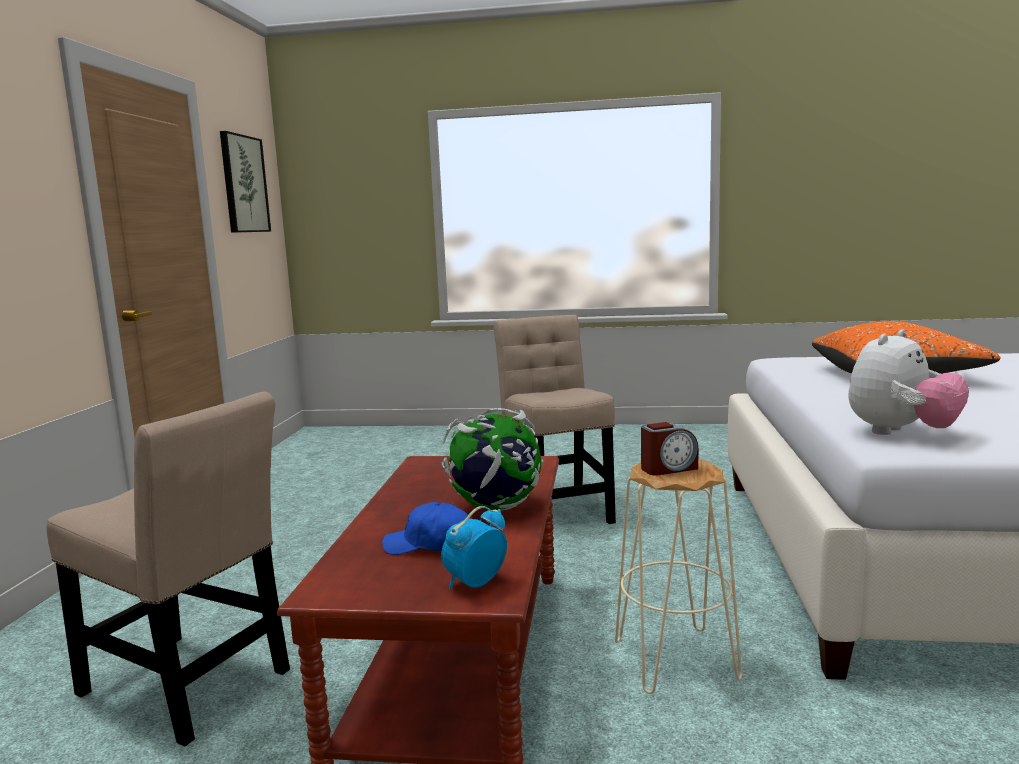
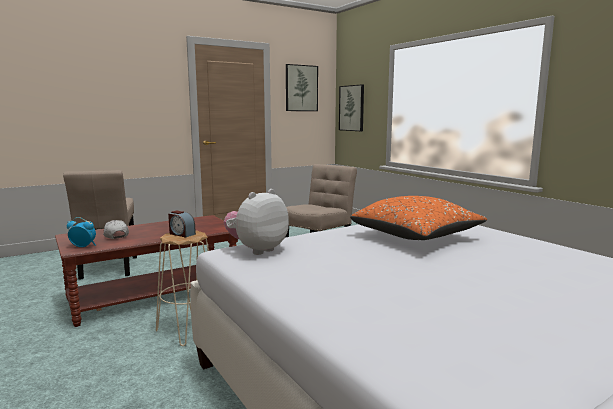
camera: 50 degrees right, 0 degrees up
(336, 223) = (352, 108): none -> picture
(429, 544) = (115, 235): blue cap -> white cap
(495, 507) = (161, 234): globe -> none
(901, 433) = (257, 250): plush toy -> plush toy turned 120 degrees clockwise

